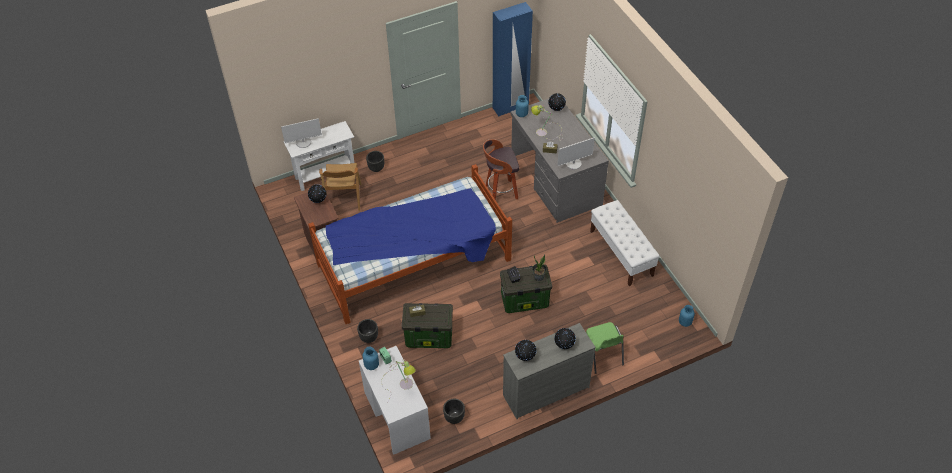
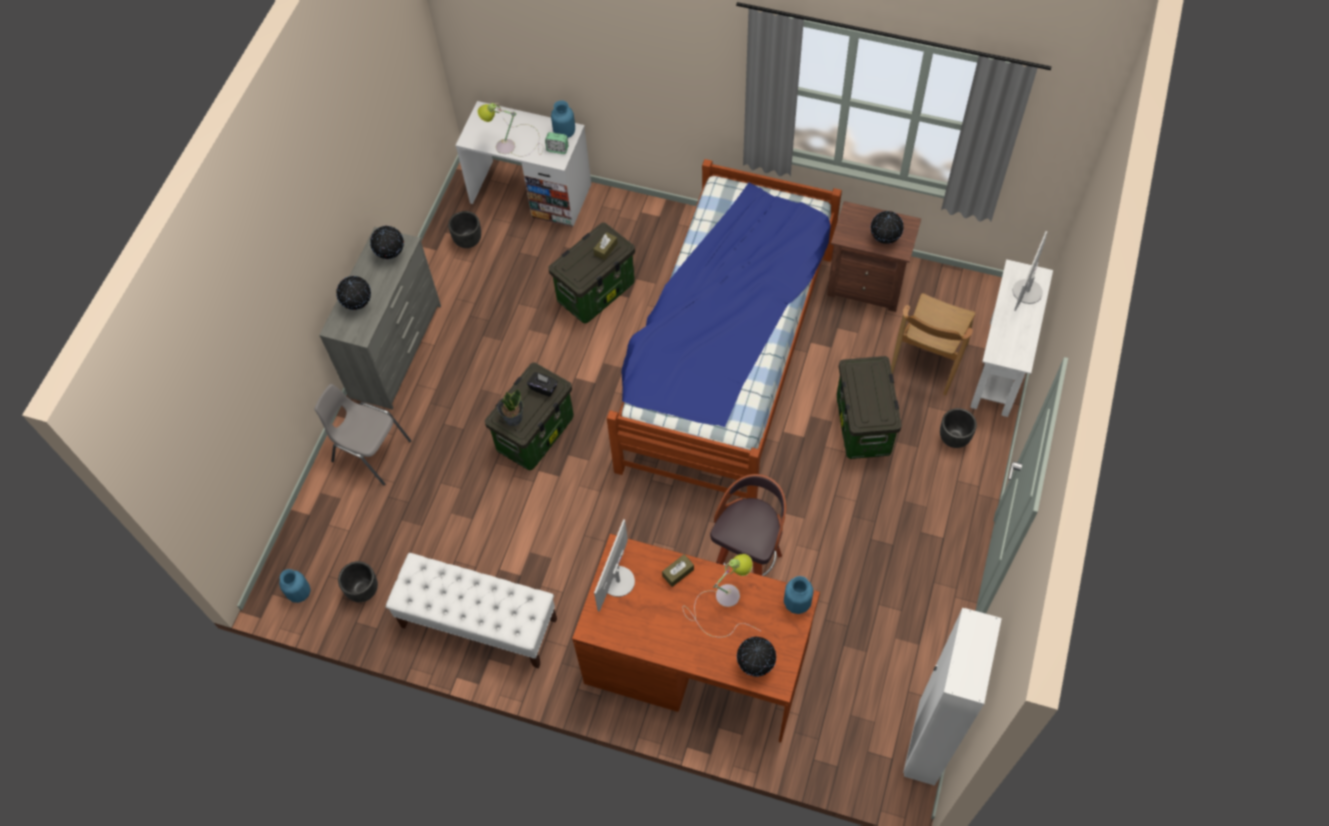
camera: 135 degrees right, 10 degrees up
(344, 198) = (928, 359): brown chair -> brown chair turned 105 degrees counterclockwise
(369, 338) = (660, 235): black planter -> black planter (363, 590)
(400, 197) = (864, 426): none -> storage box
(510, 107) = (926, 743): blue wardrobe -> white wardrobe
(555, 181) = (696, 661): grey desk -> brown desk
(602, 355) = (370, 451): green chair -> grey chair

